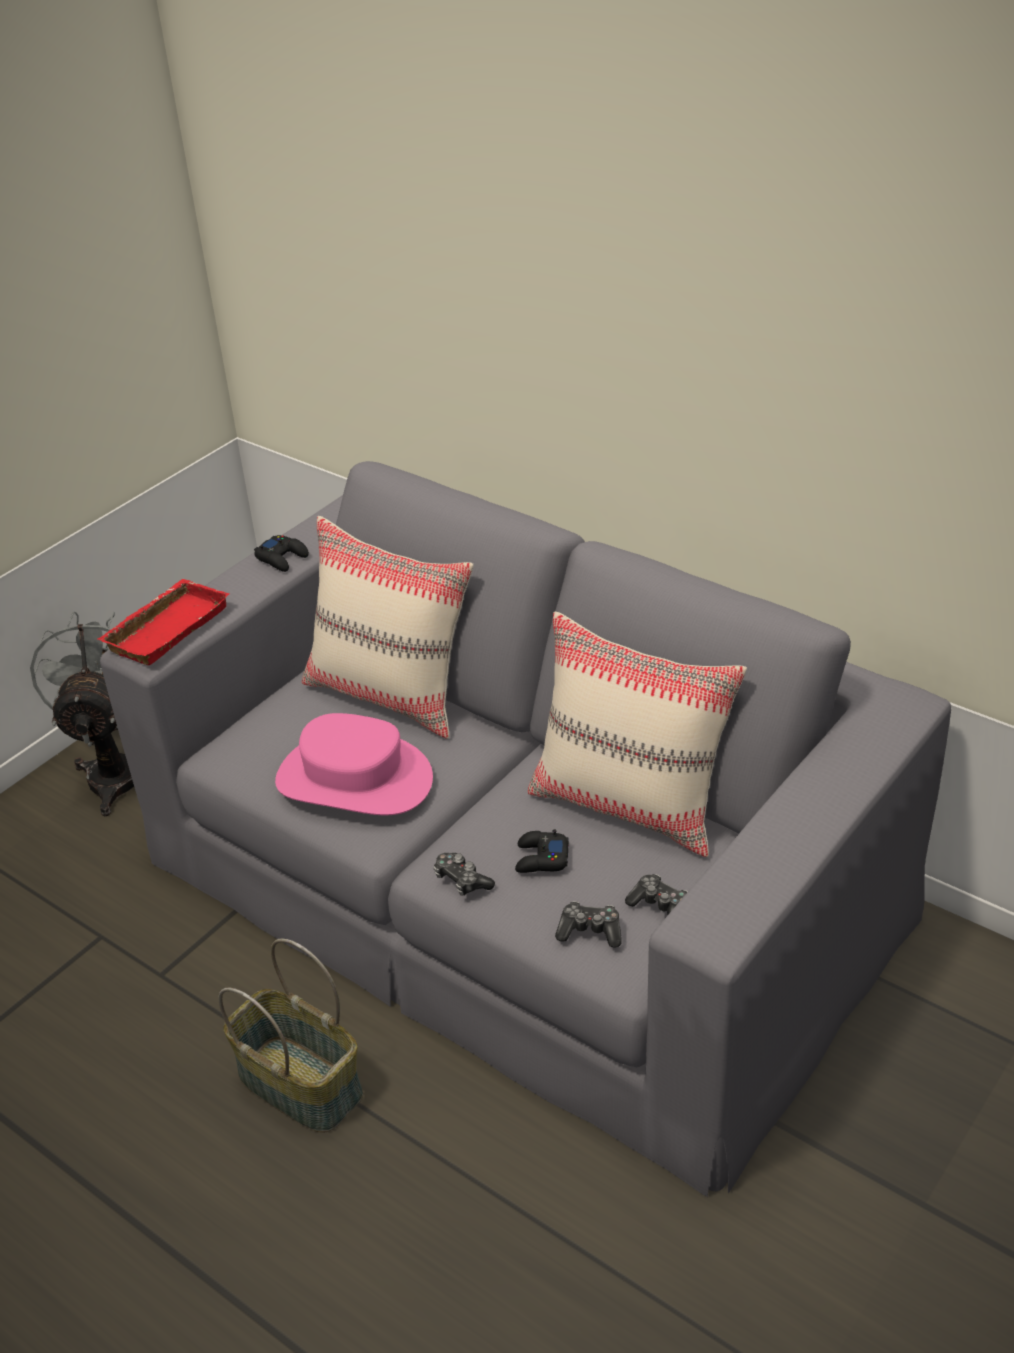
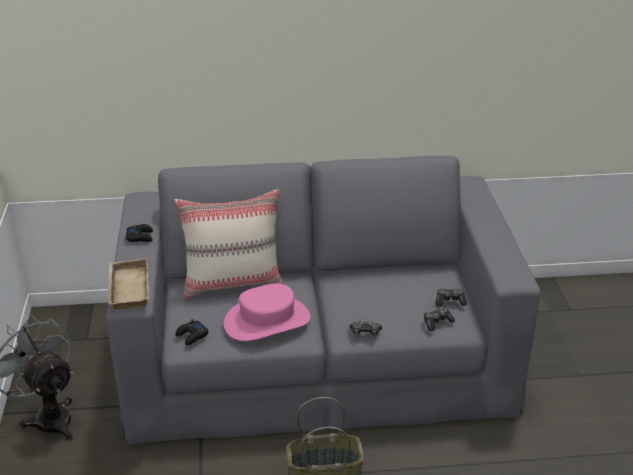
camera: 45 degrees left, 5 degrees down
(166, 627) = (127, 288): red tray -> beige tray
(541, 859) = (386, 308): black game controller -> black game controller (192, 336)
(630, 805) = (391, 274): beige pillow -> none

